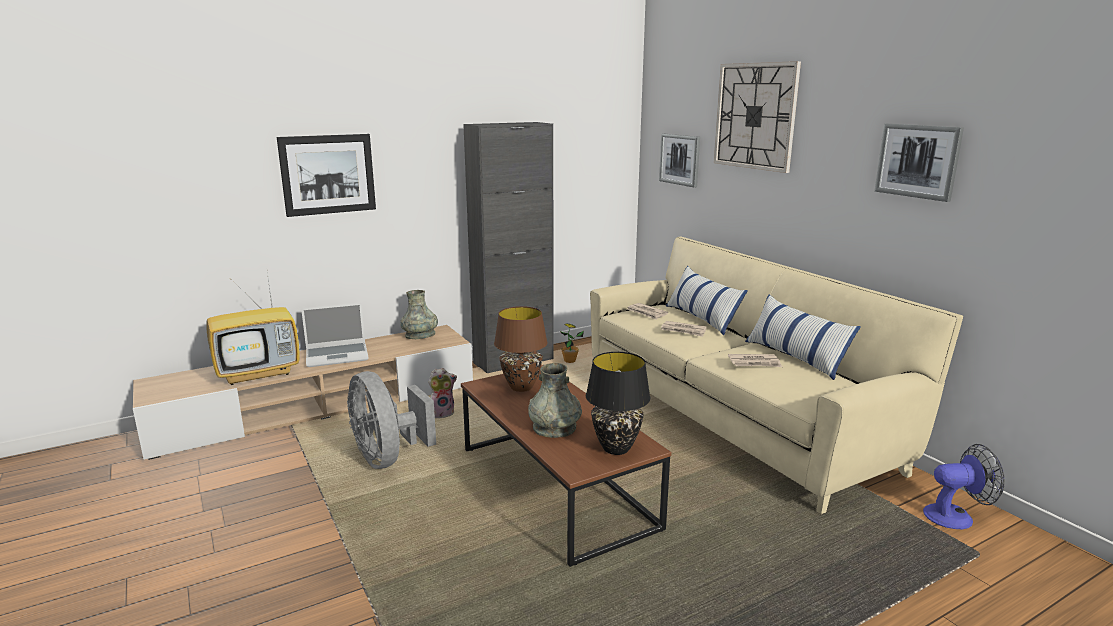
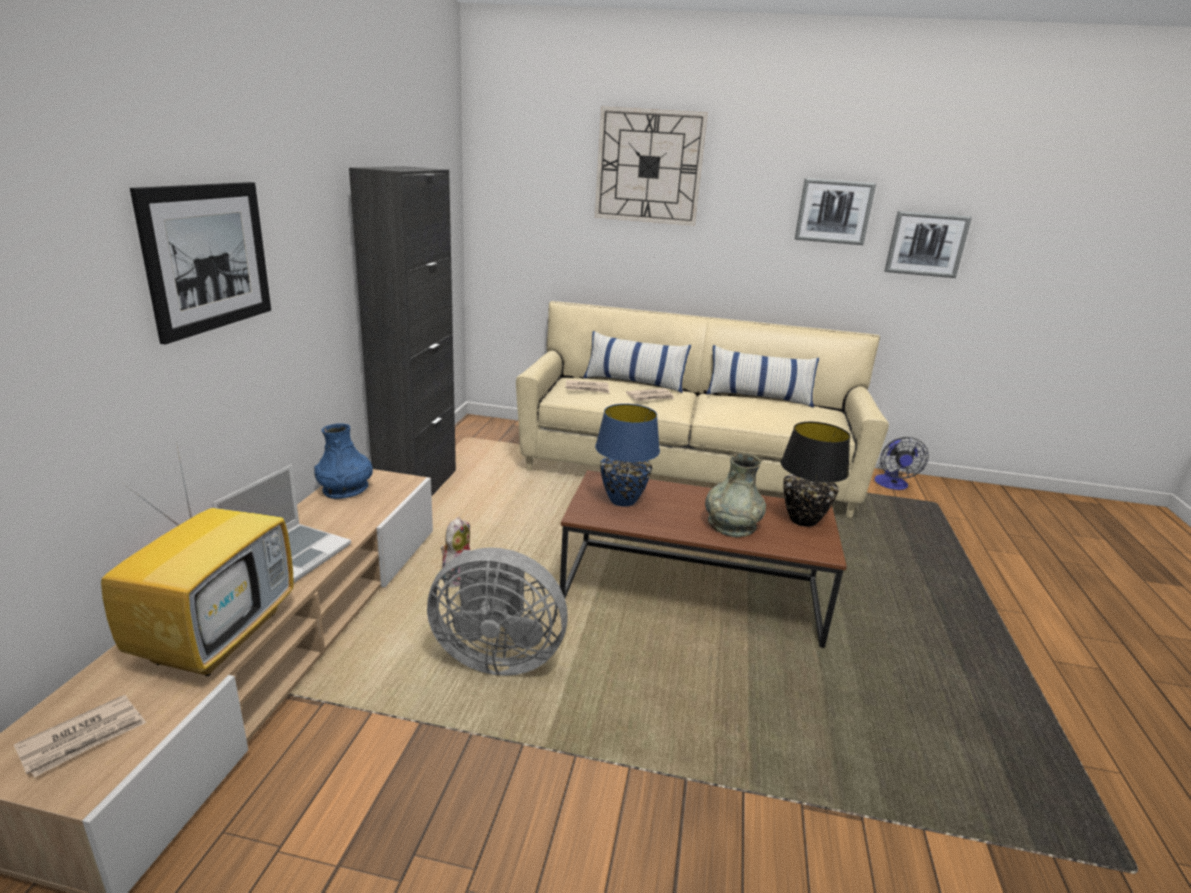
camera: 50 degrees left, 5 degrees up
(420, 335) = (345, 489): grey vase -> blue vase
(521, 387) = (623, 500): brown table lamp -> blue table lamp
(569, 362) = (475, 468): potted plant -> none
(680, 159) = (537, 214): picture -> picture (926, 244)
(754, 363) = (752, 410): newspaper -> newspaper (84, 738)
(956, 516) = (892, 485): fan -> fan turned 150 degrees clockwise

